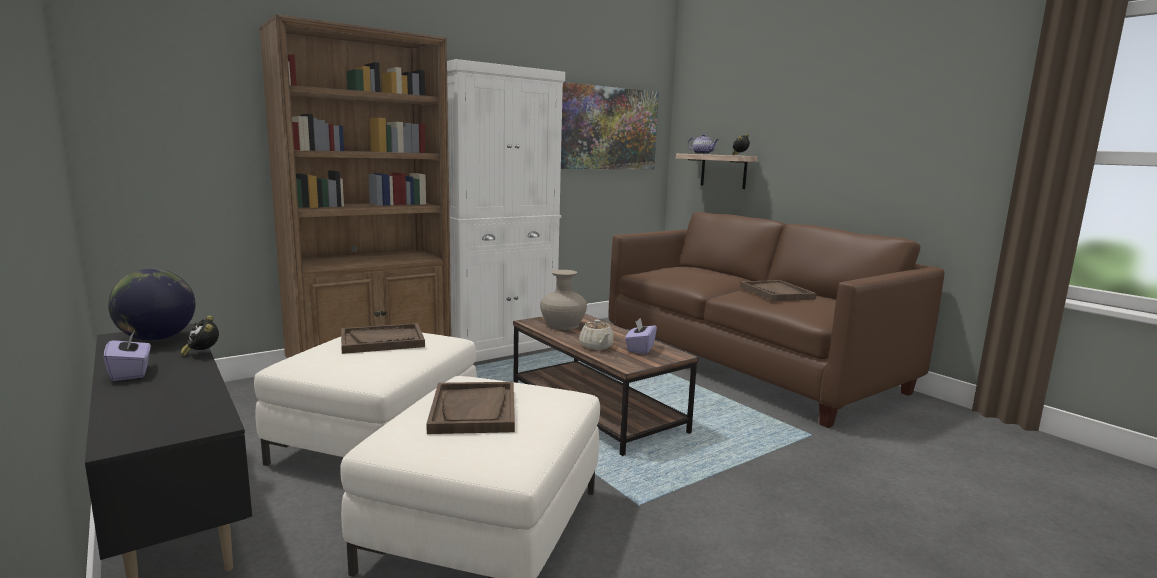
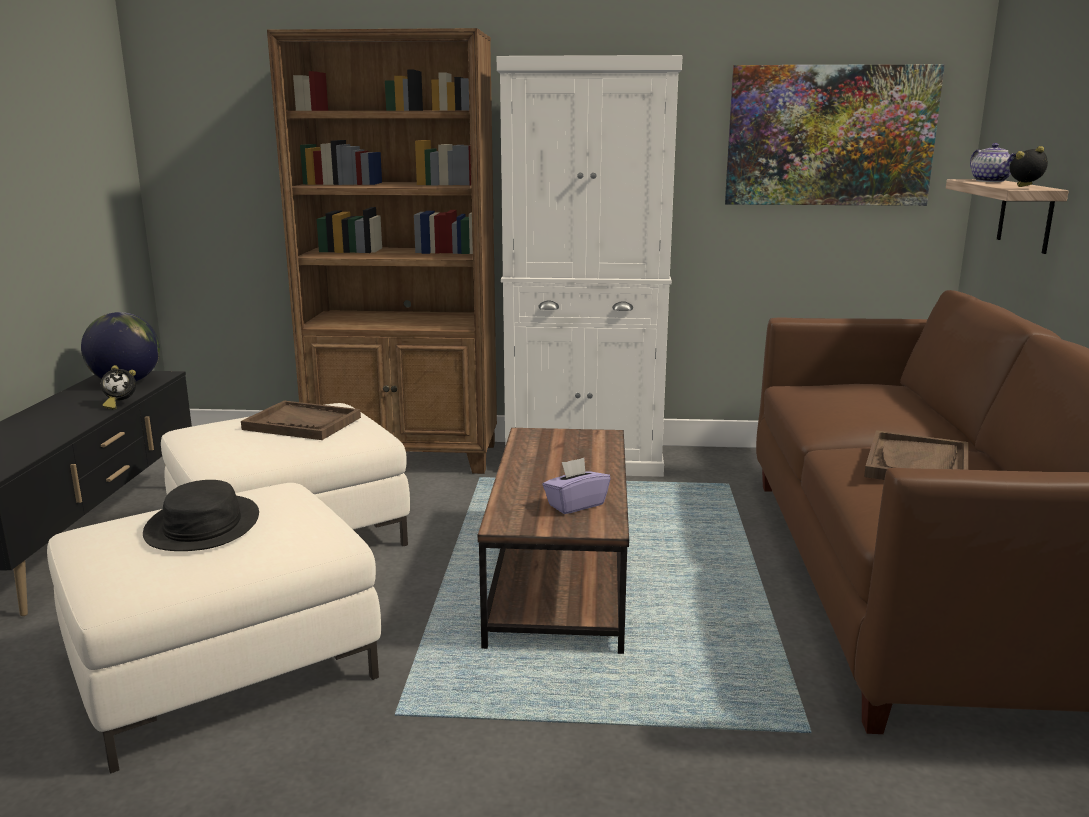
camera: 40 degrees right, 5 degrees up
(131, 373) = (46, 412): purple tissue box -> none
(202, 354) = (120, 404): alarm clock -> alarm clock turned 105 degrees counterclockwise
(474, 410) = (202, 525): brown tray -> black hat
(563, 325) = (555, 446): beige vase -> none
(596, 346) = (527, 487): beige teapot -> none

